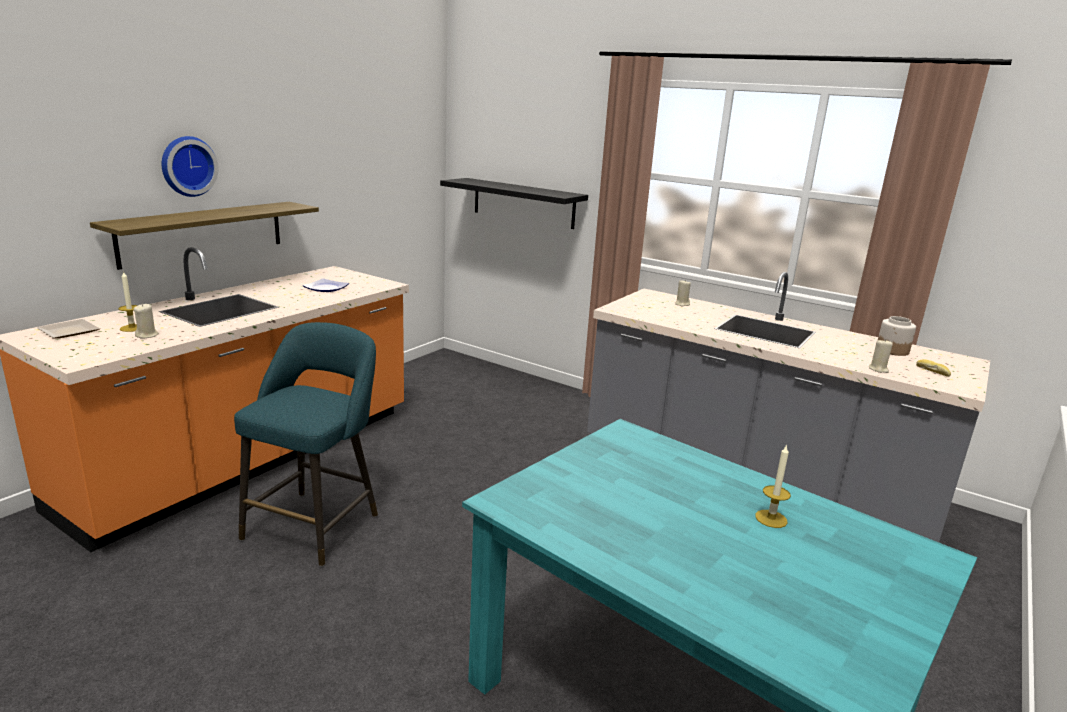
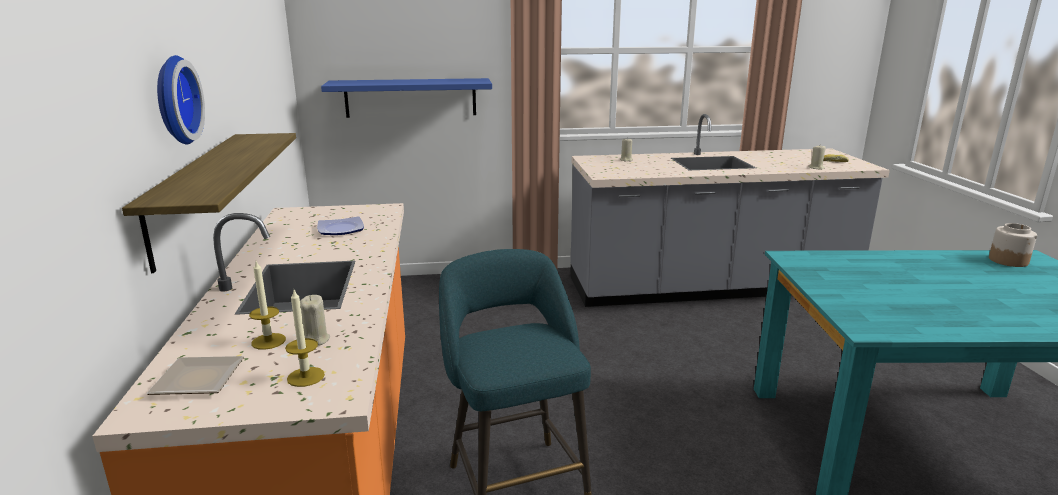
camera: 40 degrees left, 0 degrees up
(523, 203) = (411, 98): black shelf -> blue shelf
(771, 519) = (958, 271): candle -> candle (306, 377)
(892, 350) = (790, 155): jar -> jar (1008, 261)

